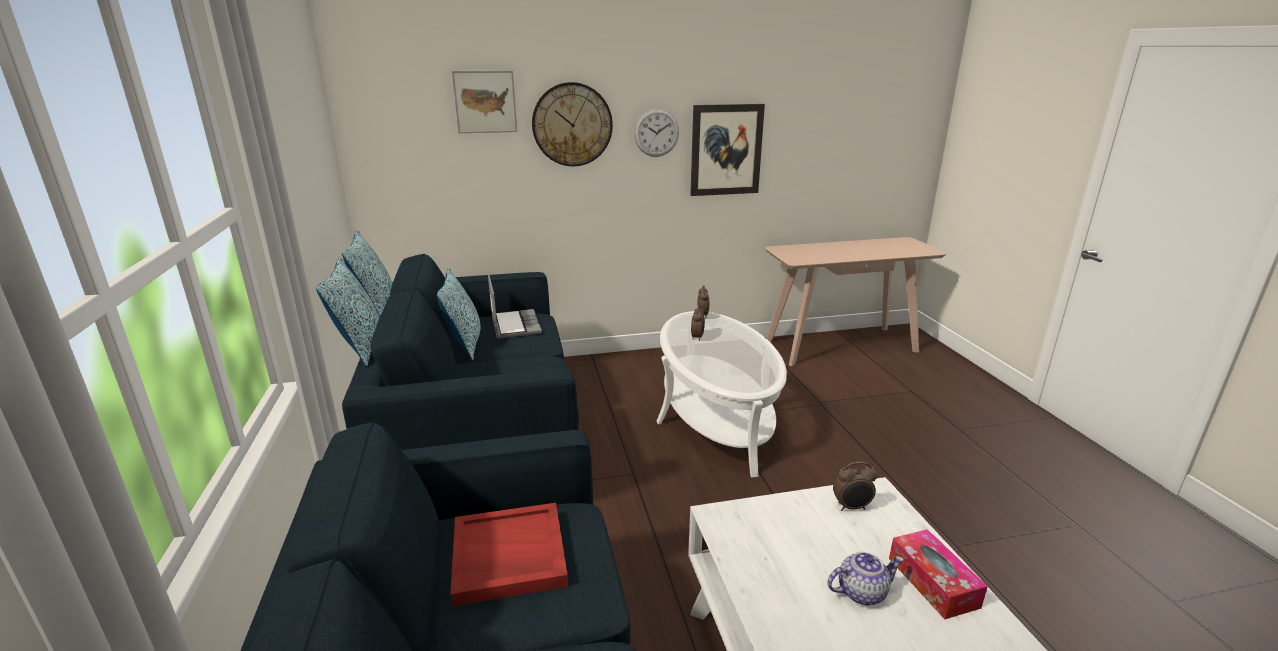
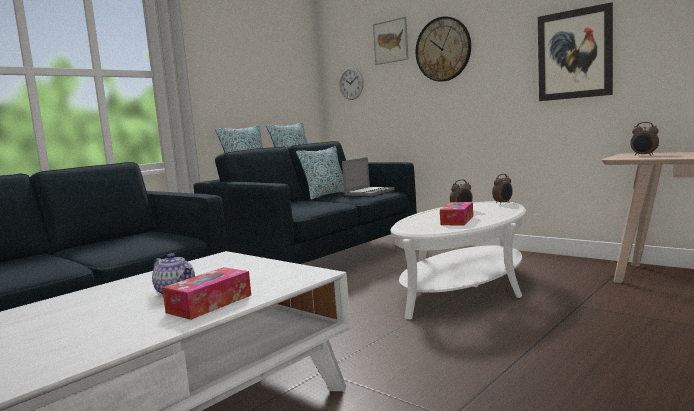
camera: 55 degrees right, 15 degrees down
(508, 556) = (136, 241): red tray -> none
(656, 133) = (507, 47): wall clock -> wall clock (351, 83)
(740, 358) = (457, 220): none -> tissue box
(852, 507) = (281, 273): alarm clock -> alarm clock (644, 155)

